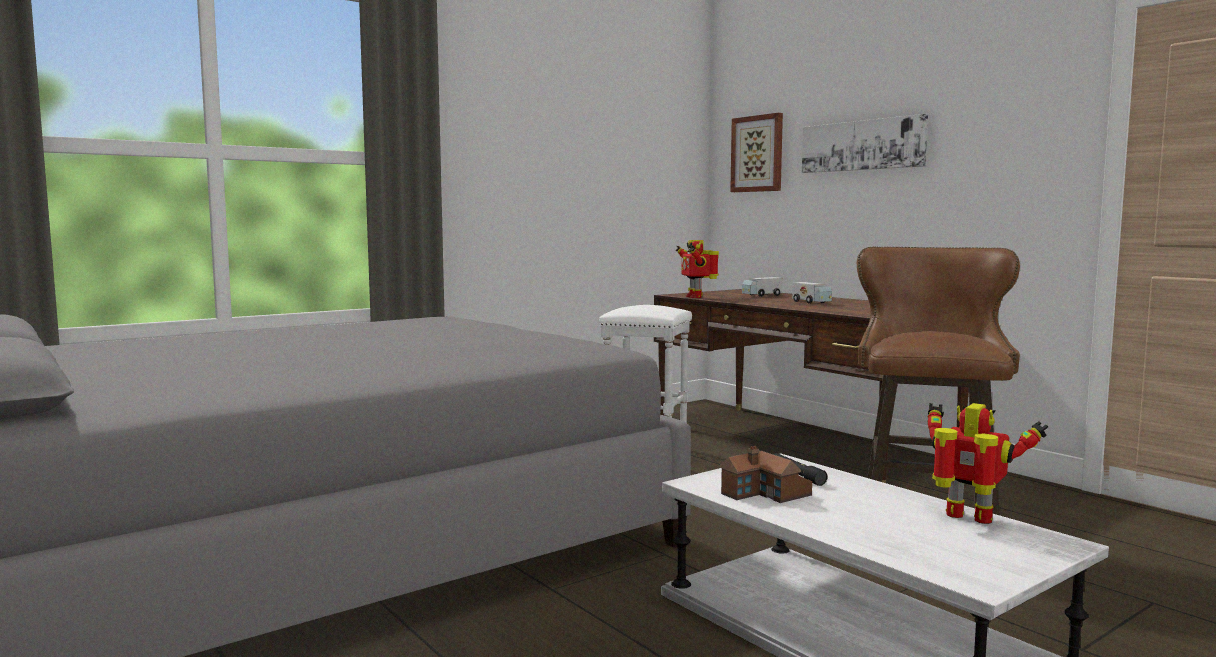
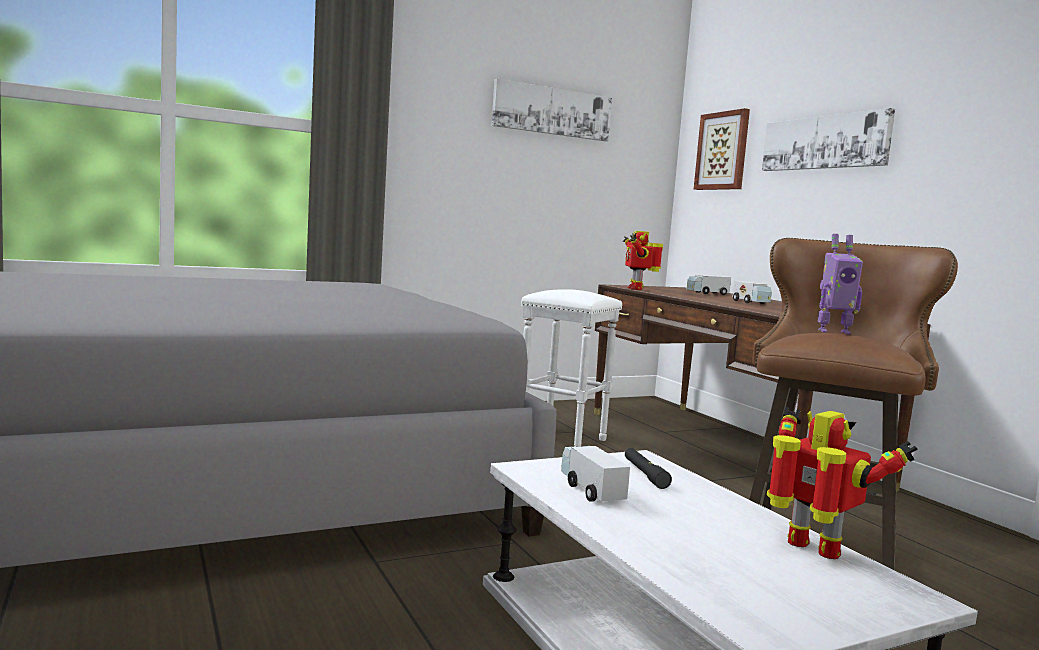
camera: 10 degrees right, 0 degrees up
(590, 124) = (552, 111): none -> picture
(765, 494) = (591, 490): toy house -> toy truck
(924, 330) = (833, 332): none -> toy robot

